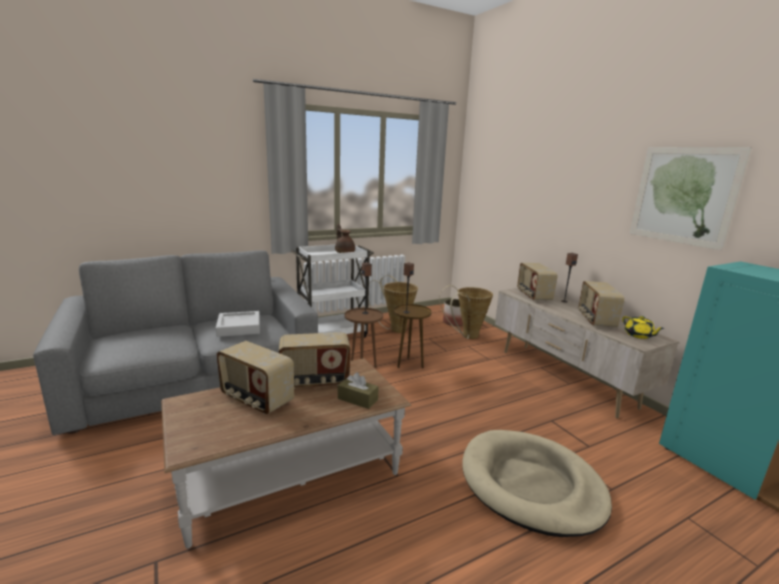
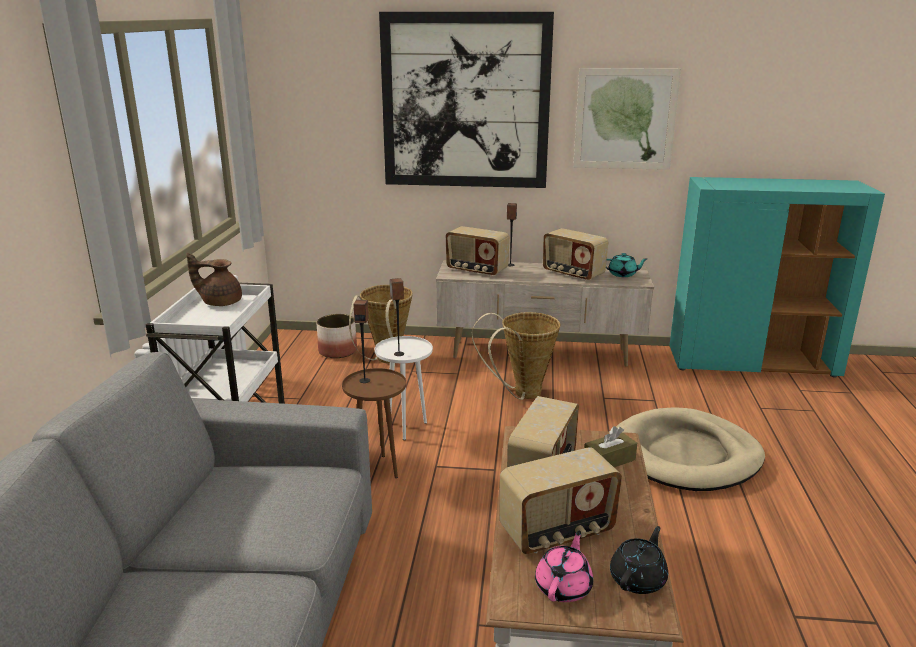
camera: 55 degrees left, 5 degrees up
(201, 413) = (564, 586): none -> pink teapot
(221, 438) = (638, 579): none -> black teapot
(239, 327) = (275, 501): grey tray -> none
(395, 329) = (293, 399): basket -> basket (521, 394)
(409, 364) = (406, 428): brown side table -> white side table
(562, 173) = (465, 102): none -> picture
(638, 335) = (623, 274): yellow teapot -> turquoise teapot

